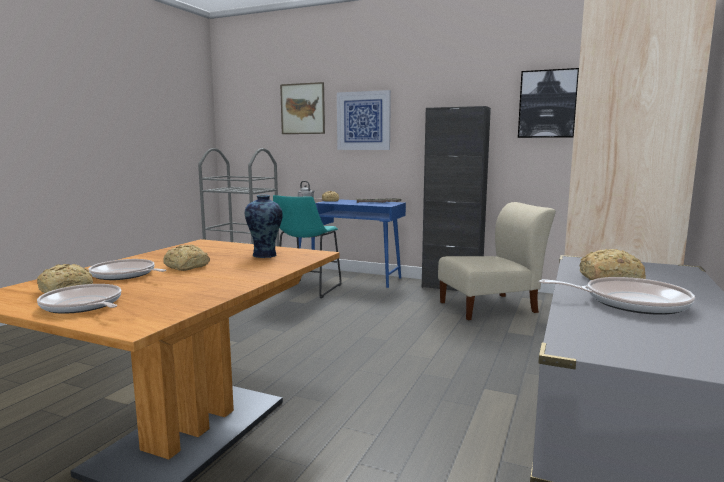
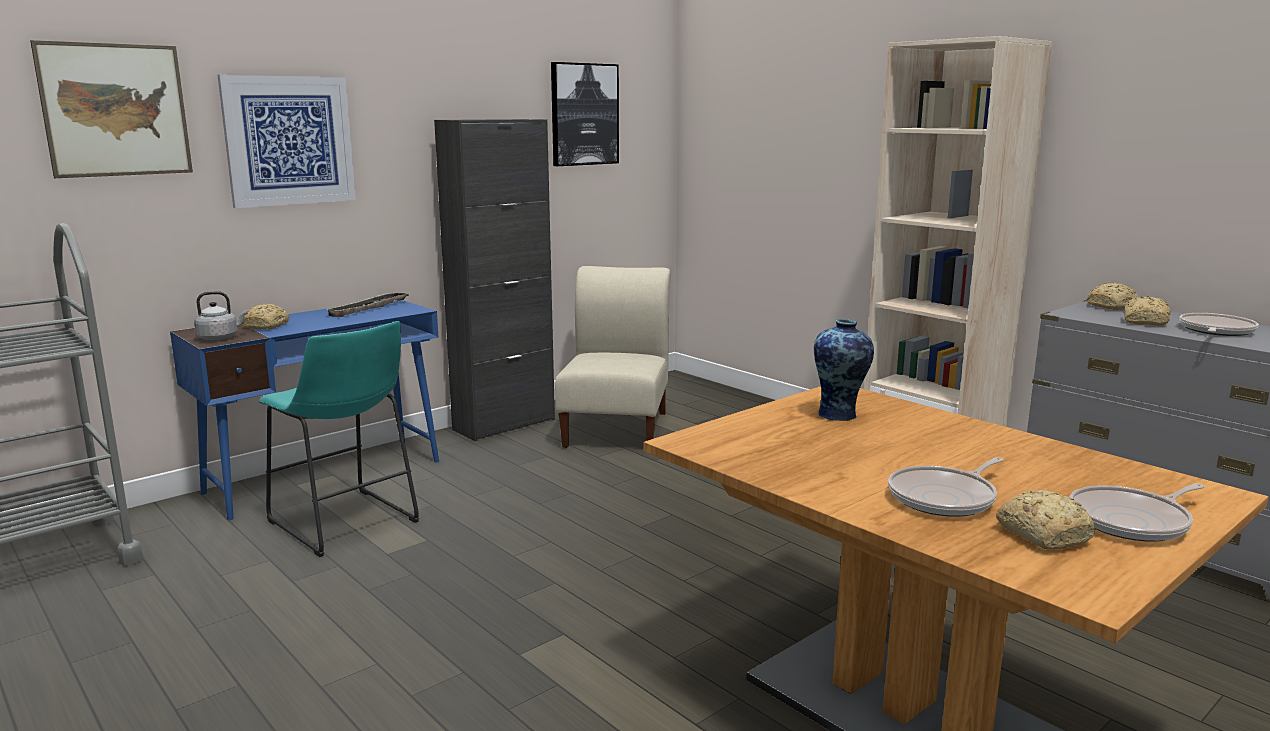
camera: 65 degrees left, 5 degrees up
(186, 267) = (901, 460): bread -> bread (1113, 306)

